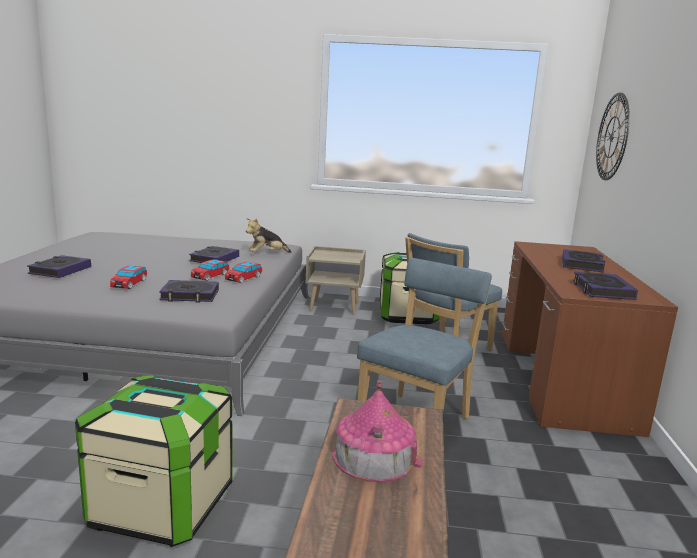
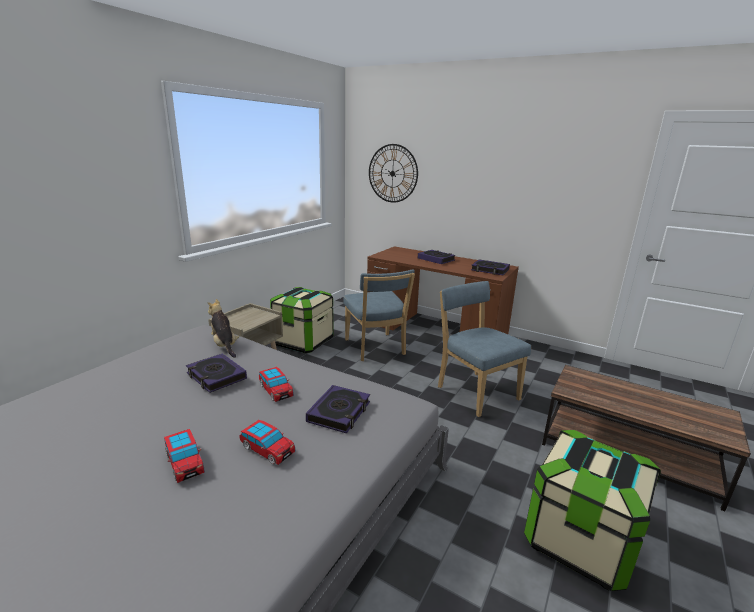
camera: 65 degrees left, 5 degrees up
(60, 270) = (139, 514): book -> none
(244, 278) = (300, 373): toy car -> toy car (184, 462)
(267, 254) = (224, 345): plush toy -> plush toy turned 150 degrees clockwise
(374, 456) = (628, 399): toy house -> none

